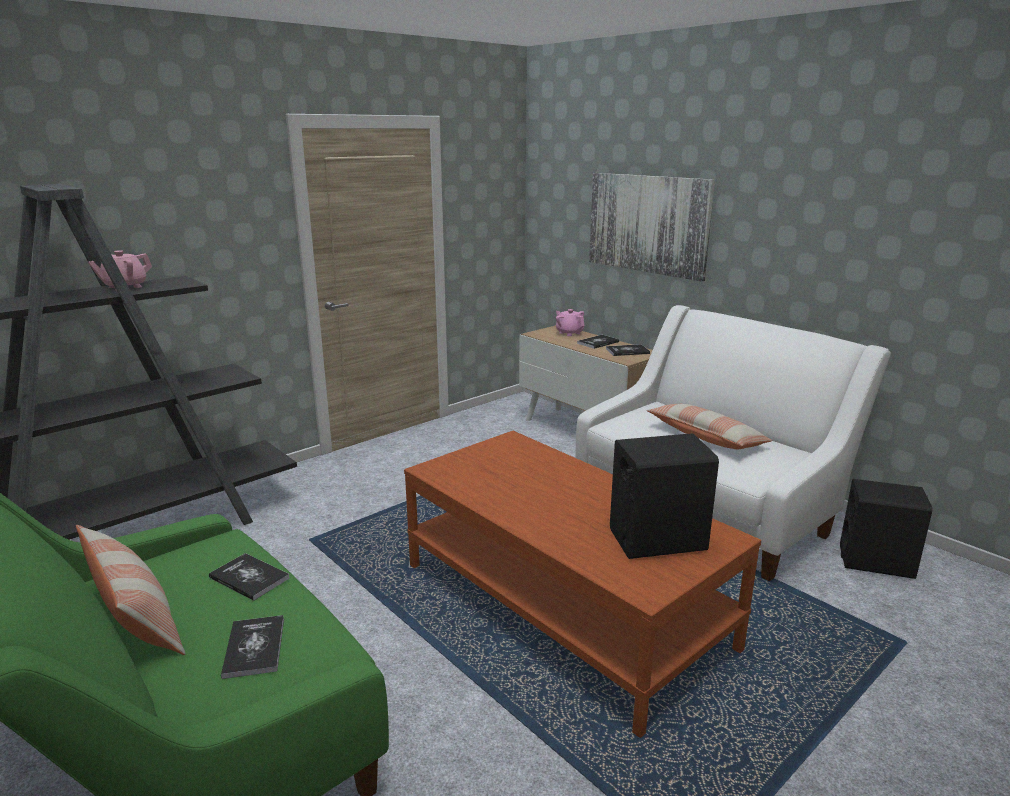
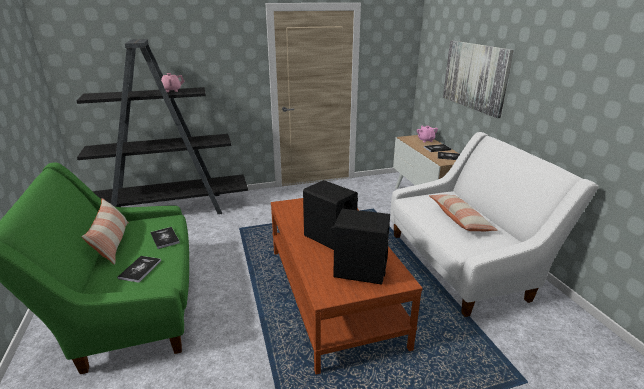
camera: 25 degrees right, 5 degrees up
(876, 562) = (553, 327): black speaker -> black speaker (330, 238)

